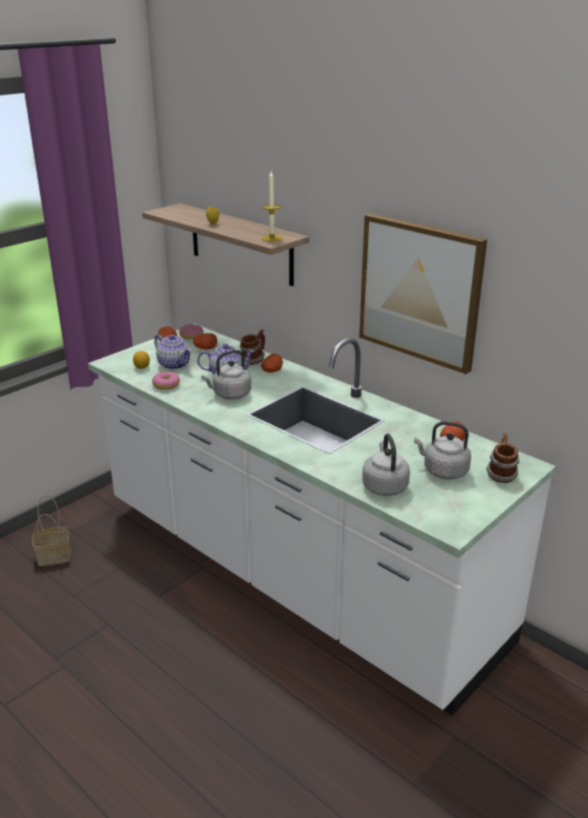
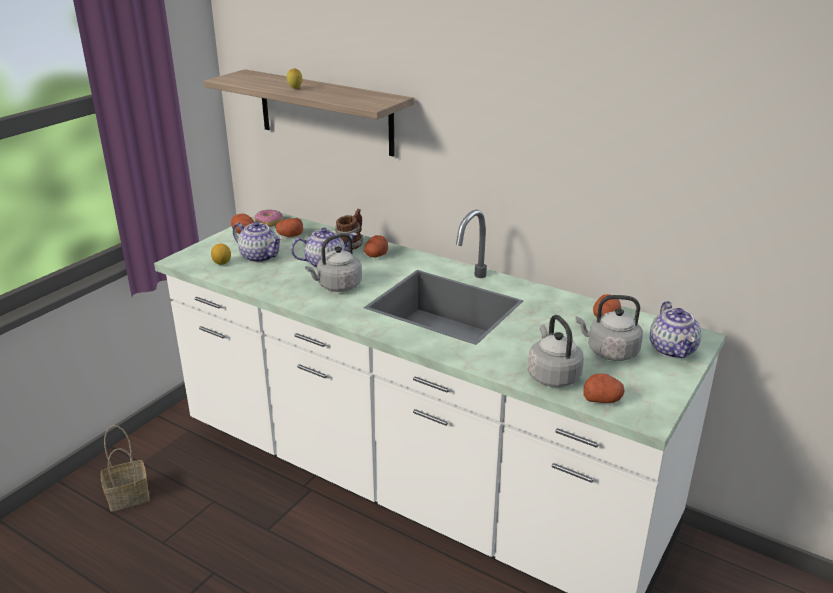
camera: 10 degrees left, 0 degrees up
(166, 385) = (258, 281): donut -> none
(272, 238) = (372, 101): candle -> none
(419, 509) = (602, 399): none -> potato
(420, 291) = (556, 151): picture -> none
(501, 475) = (673, 350): mug -> teapot

